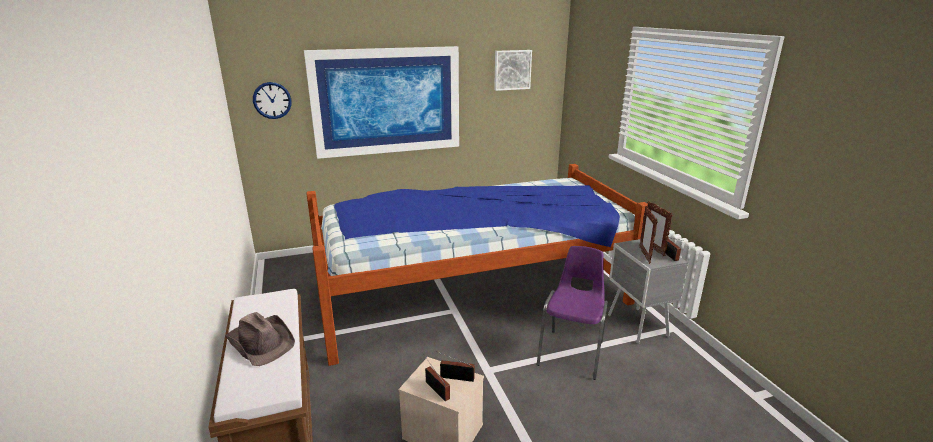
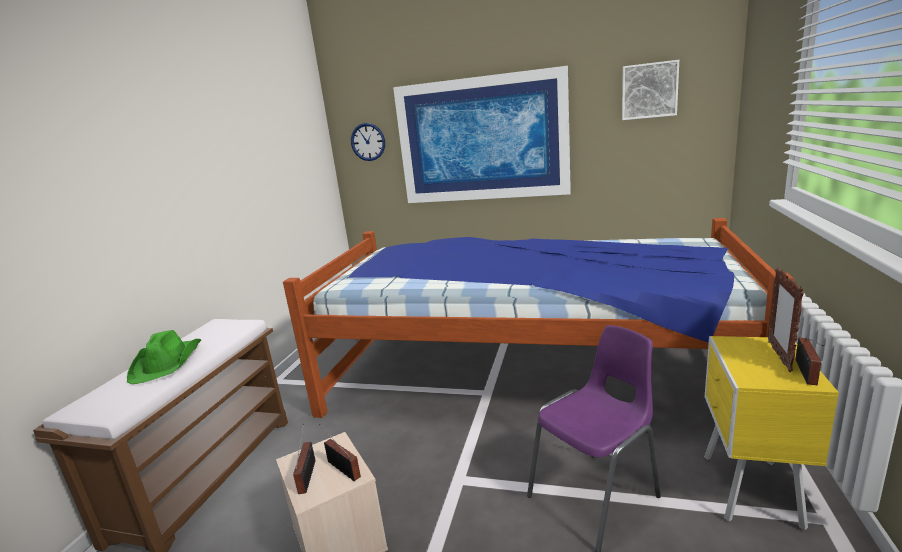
camera: 35 degrees right, 5 degrees down
(261, 341) = (168, 362): brown hat -> green hat
(637, 326) = (749, 492): grey nightstand -> yellow nightstand
(644, 255) = (749, 363): picture frame -> none

